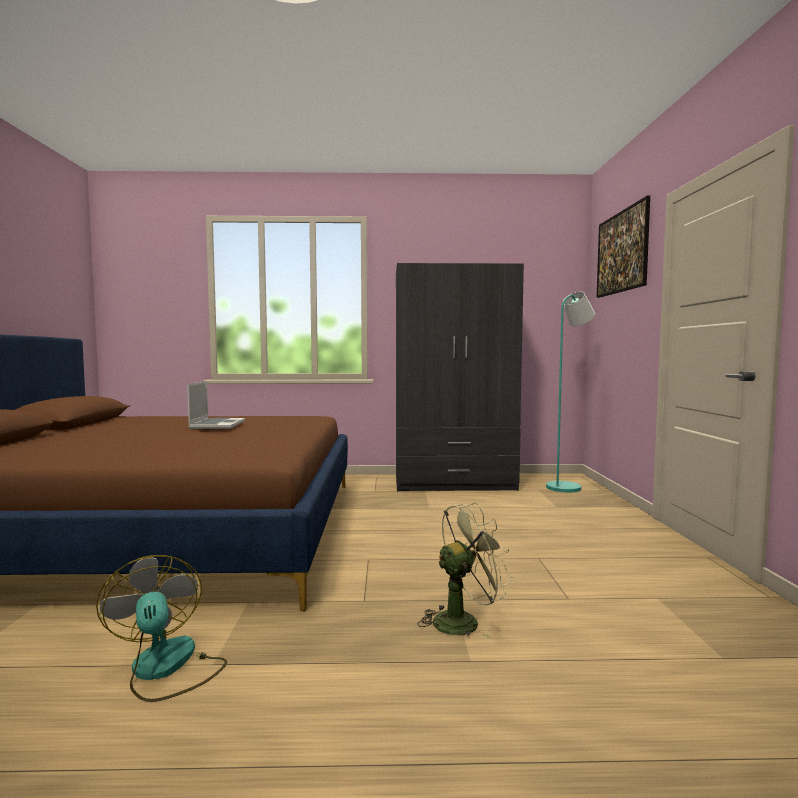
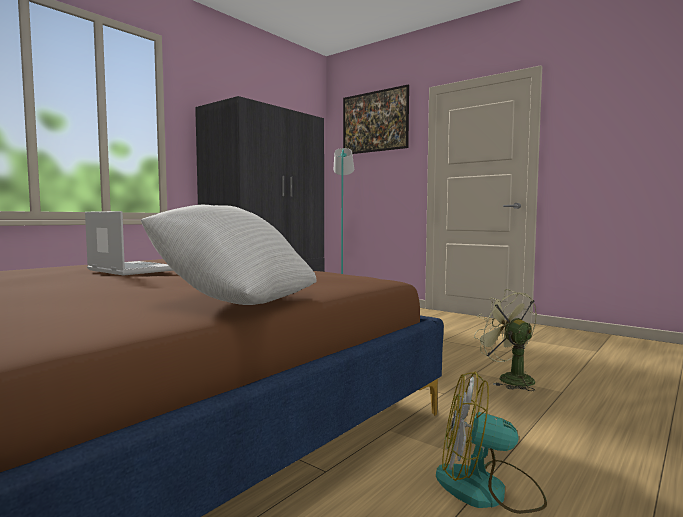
camera: 50 degrees left, 0 degrees up
(114, 457) = (235, 300): none -> white pillow
(463, 620) = (509, 379): green fan -> green fan turned 45 degrees counterclockwise

